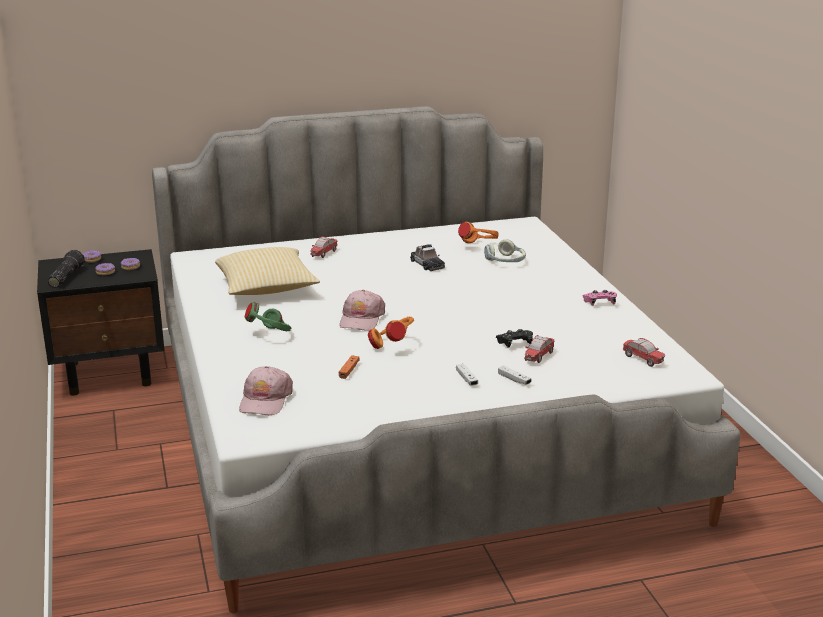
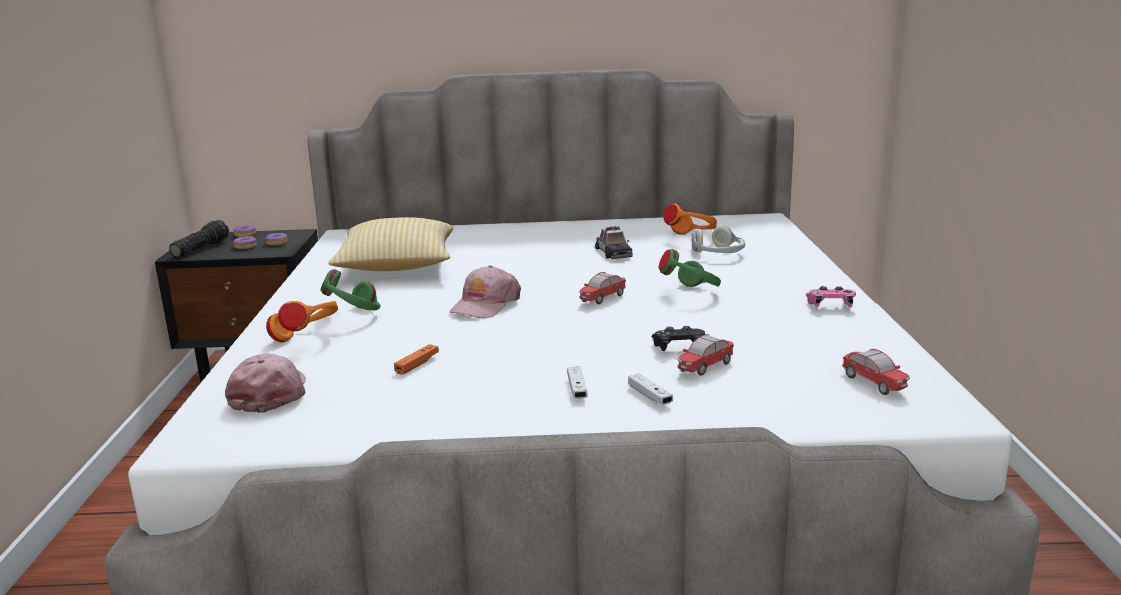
camera: 15 degrees right, 5 degrees down
(265, 400) = (270, 393): pink cap -> pink cap turned 150 degrees clockwise
(324, 254) = (495, 237): toy car -> toy car (603, 298)
(393, 345) = (503, 337): orange headphones -> orange headphones (307, 339)
(503, 298) = (691, 293): none -> green headphones

